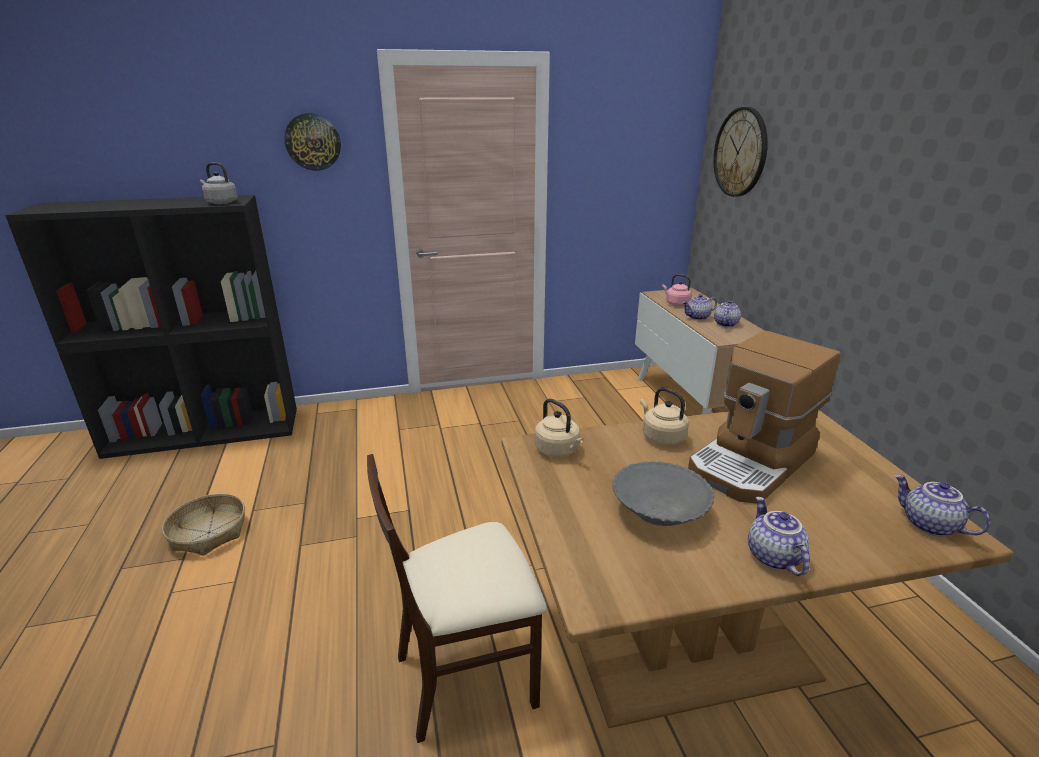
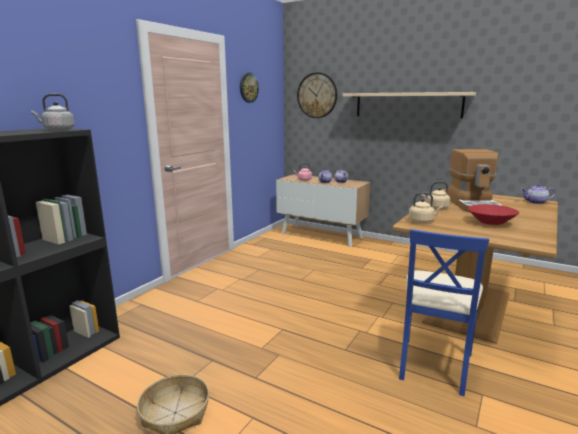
camera: 45 degrees left, 10 degrees down
(313, 142) = (97, 84): wall clock -> wall clock (248, 87)
(467, 675) = (433, 364): beige chair -> blue chair
(659, 511) = (491, 222): grey bowl -> red bowl
(772, 556) = (535, 219): teapot -> none
(868, 197) = (407, 105): none -> beige shelf

